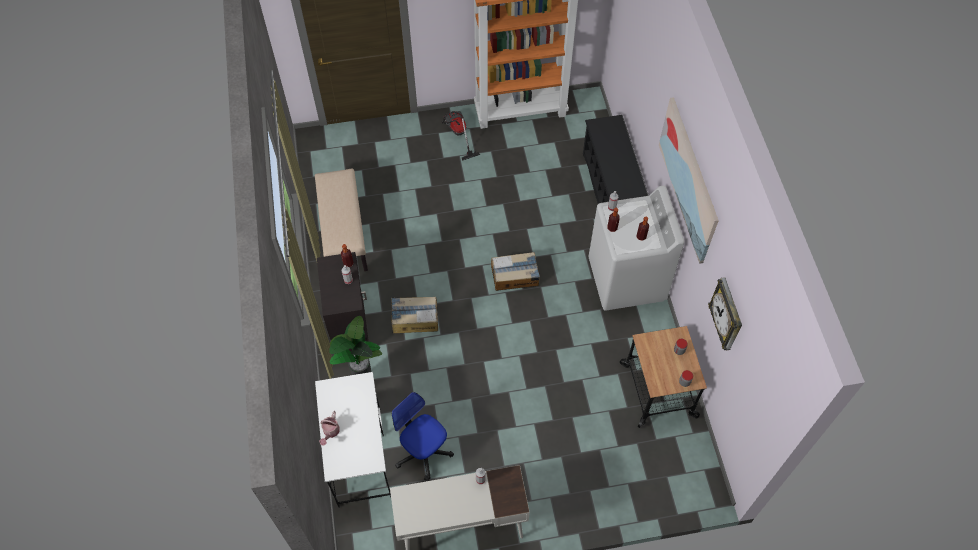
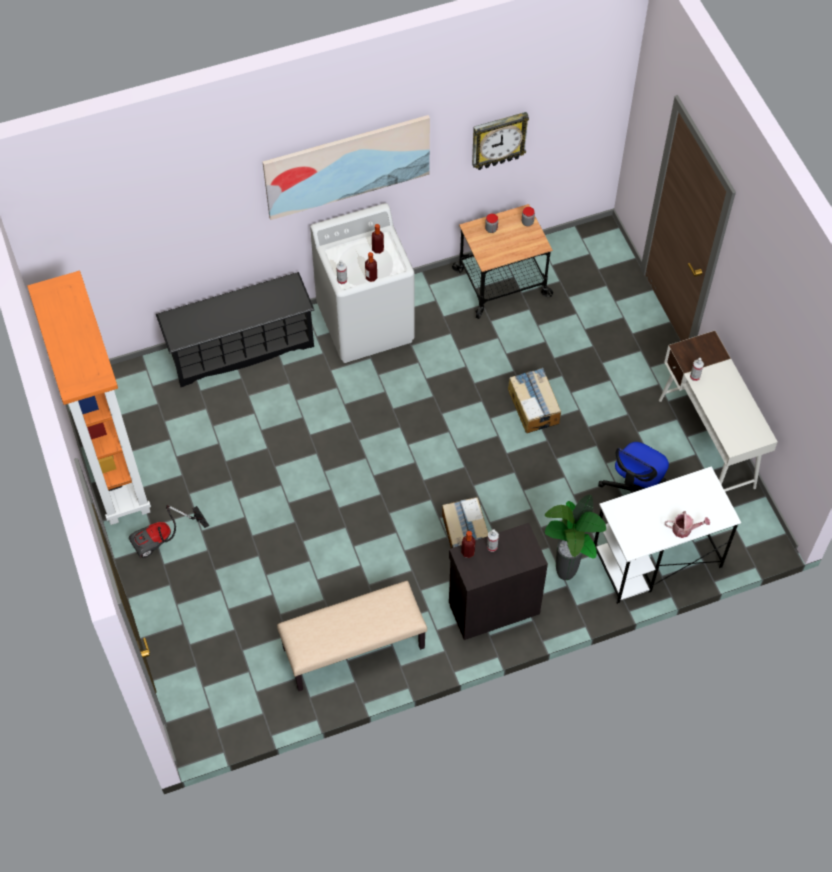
camera: 100 degrees left, 0 degrees up
(515, 276) = (383, 437): cardboard box -> cardboard box (533, 406)

